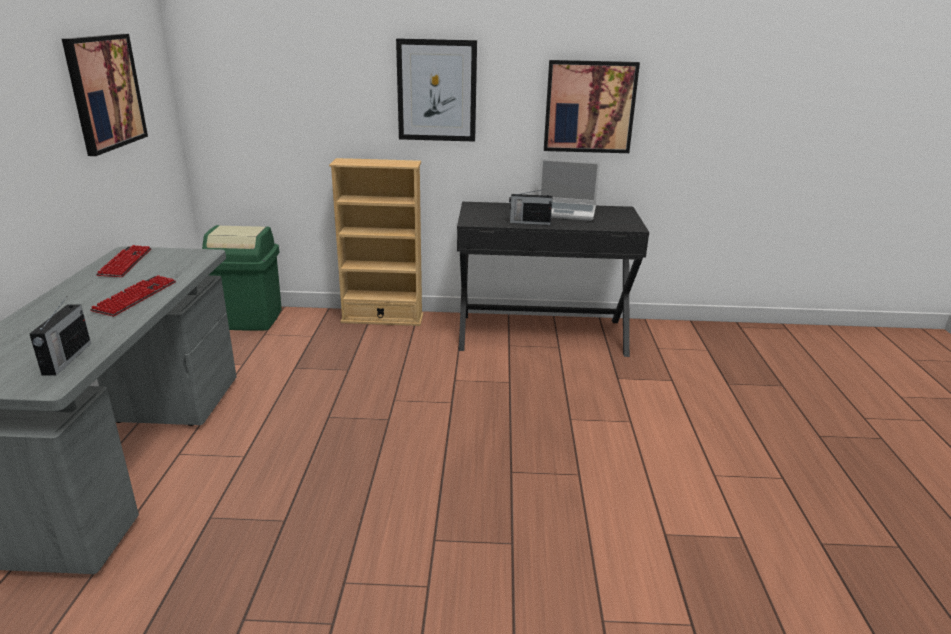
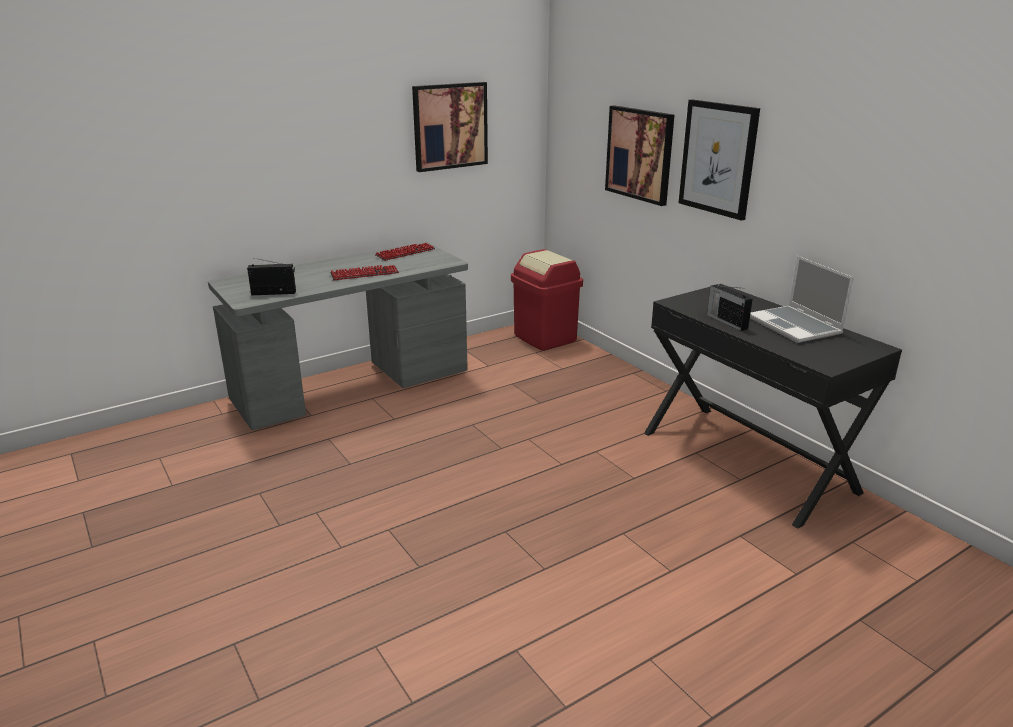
camera: 55 degrees right, 0 degrees up
(66, 359) = (274, 293): radio -> radio turned 150 degrees counterclockwise
(249, 319) = (545, 337): green trash can -> red trash can
(382, 318) = (635, 380): beige bookcase -> none
(589, 107) = (869, 205): picture -> picture (639, 154)

